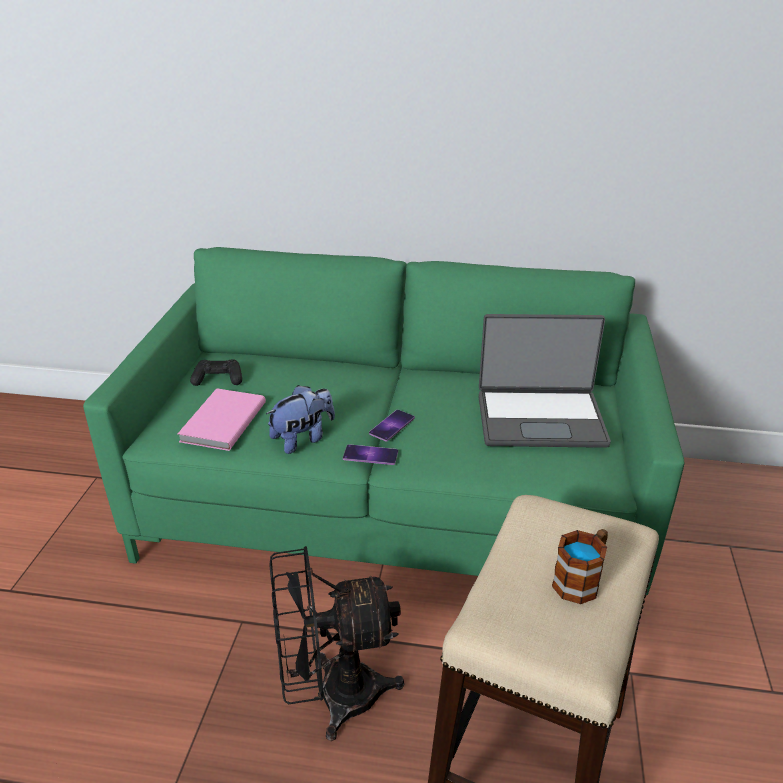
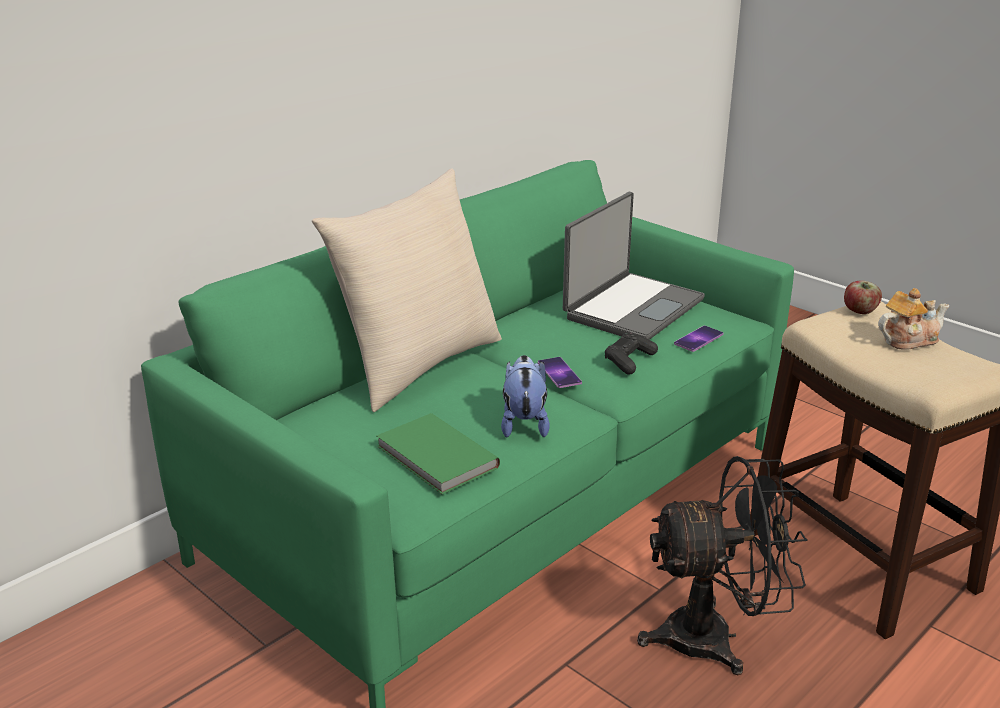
camera: 55 degrees left, 5 degrees down
(218, 379) = (340, 436): black game controller -> black game controller (629, 360)
(221, 422) = (435, 458): pink book -> green book
(332, 696) = (715, 638): black fan -> black fan turned 120 degrees counterclockwise
(337, 368) = (418, 365): none -> beige pillow
(370, 455) = (593, 399): phone -> phone (698, 339)
(581, 580) = (908, 340): mug -> teapot
(599, 526) = (860, 311): none -> apple

